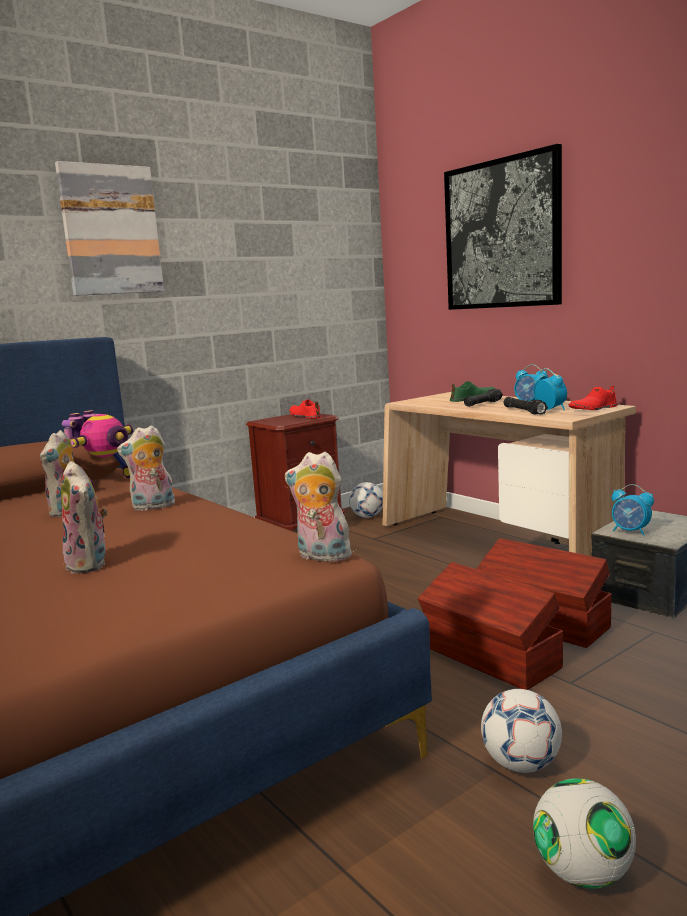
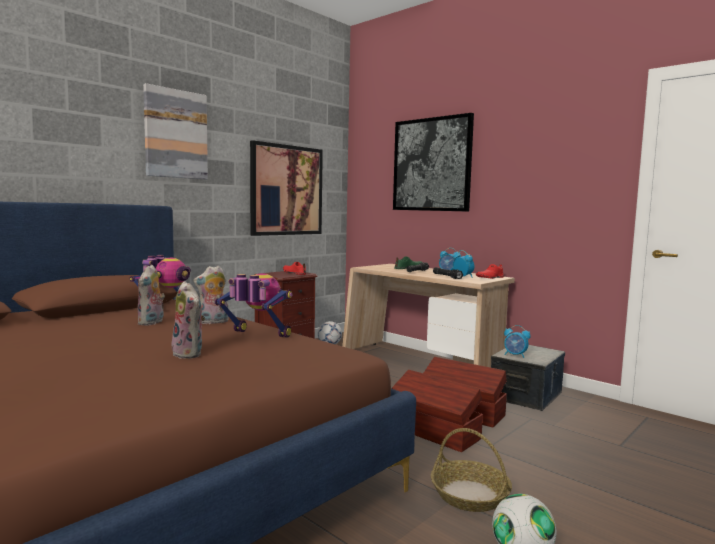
camera: 10 degrees left, 5 degrees down
(200, 529) = (257, 336): none -> toy robot
(287, 295) = (286, 190): none -> picture
(321, 556) = (350, 354): plush toy -> none
(521, 764) = (469, 495): football -> basket

